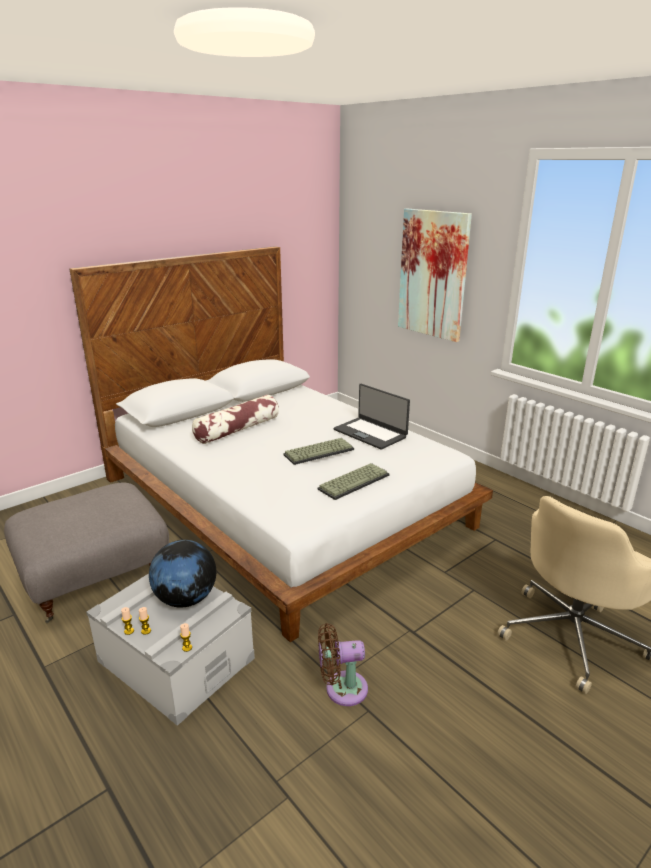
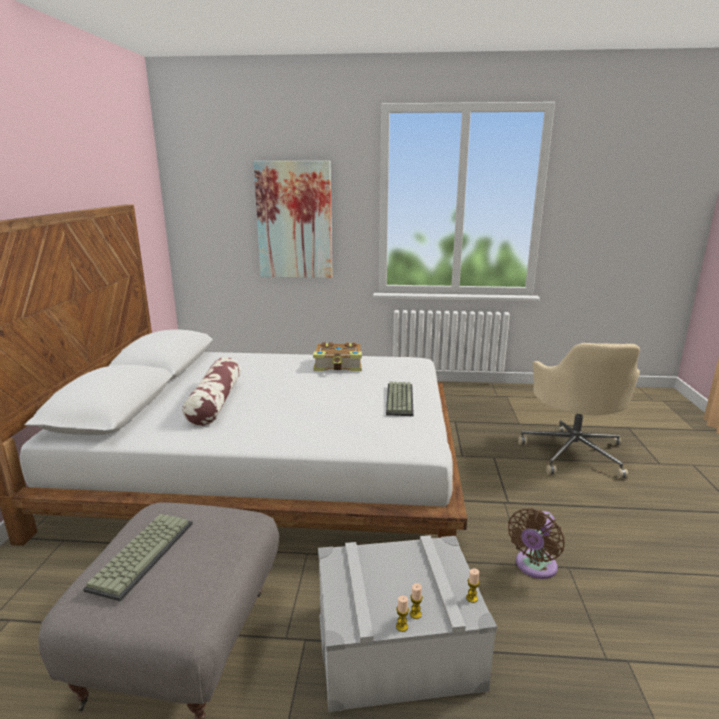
camera: 45 degrees left, 5 degrees down
(186, 599) = (396, 565): globe -> none
(319, 451) = (331, 390): keyboard -> keyboard (142, 553)
(370, 433) = (339, 365): laptop -> book

